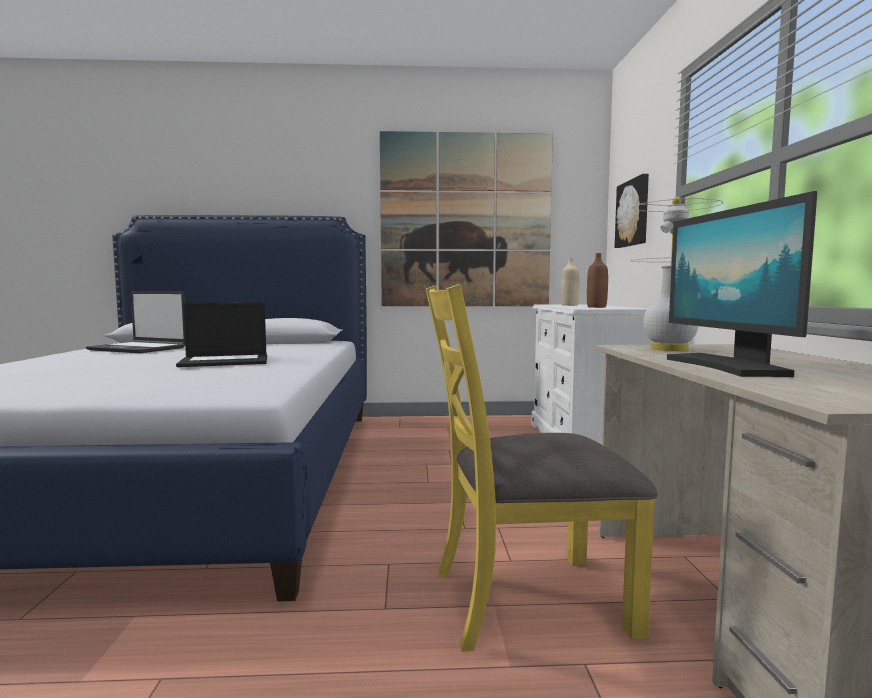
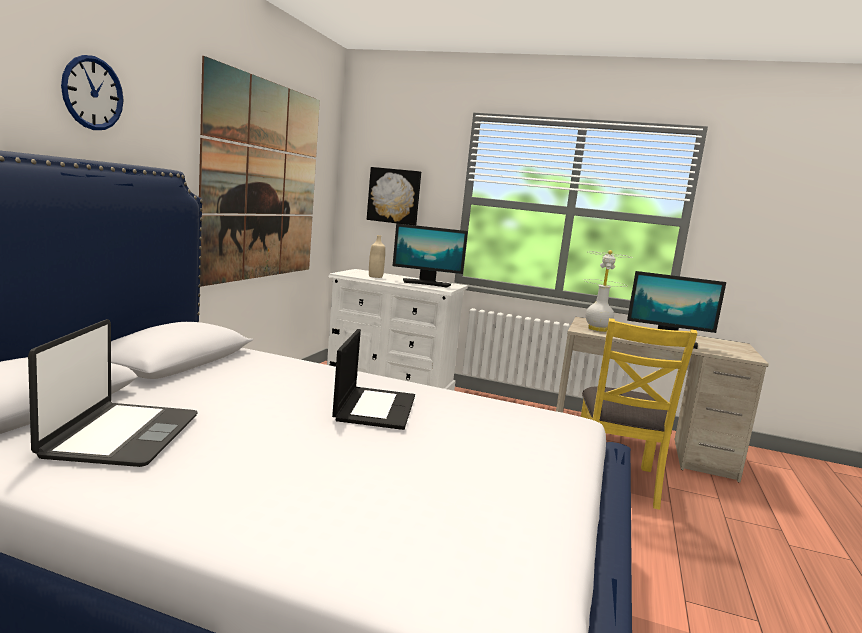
camera: 70 degrees left, 5 degrees up
(139, 349) = (121, 435): laptop -> laptop turned 45 degrees counterclockwise
(285, 176) = (92, 93): none -> wall clock
(596, 307) = (426, 283): brown bottle -> monitor

